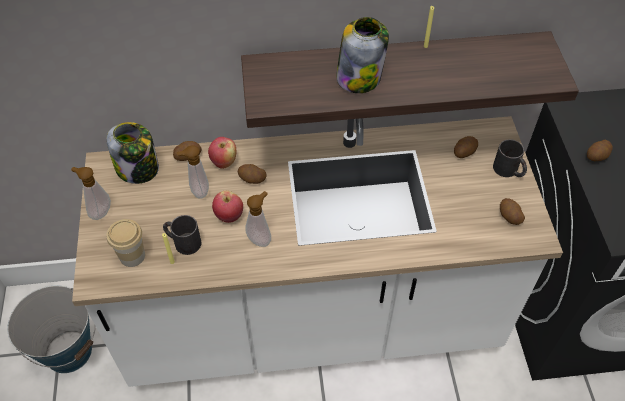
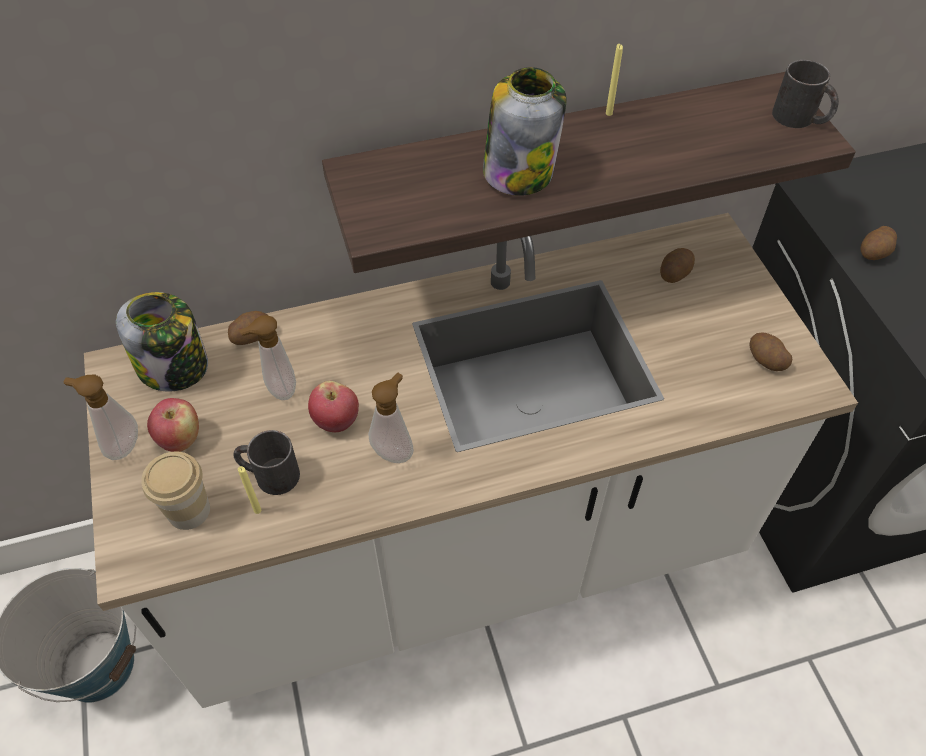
camera: 10 degrees left, 0 degrees up
(224, 162) = (311, 337): apple -> apple (180, 439)
(252, 179) = (361, 358): potato -> none
(509, 171) = (746, 292): black mug -> black mug (801, 119)

